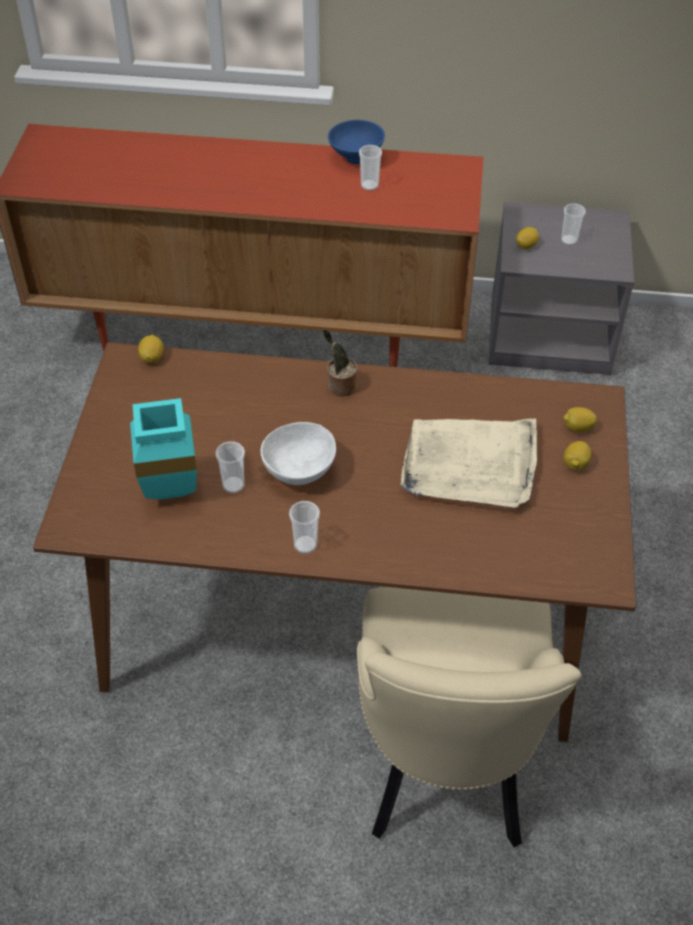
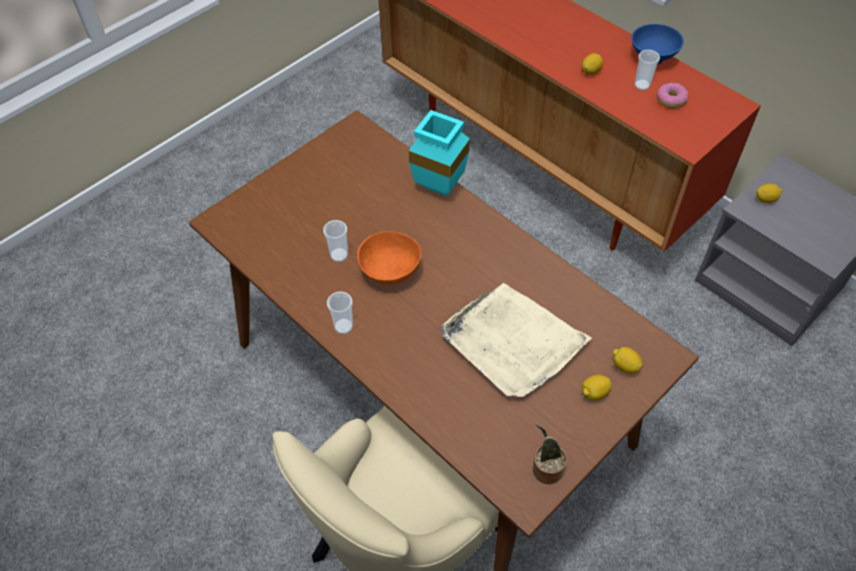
camera: 40 degrees right, 5 degrees up
(152, 357) = (373, 136): lemon -> lemon (591, 71)
(174, 488) = (302, 234): turquoise vase -> turquoise vase (442, 186)
(301, 471) = (391, 272): white bowl -> orange bowl
(340, 386) = (476, 227): potted plant -> potted plant (545, 468)
(406, 186) = (671, 100): none -> donut
(569, 240) = (808, 214): cup -> none

